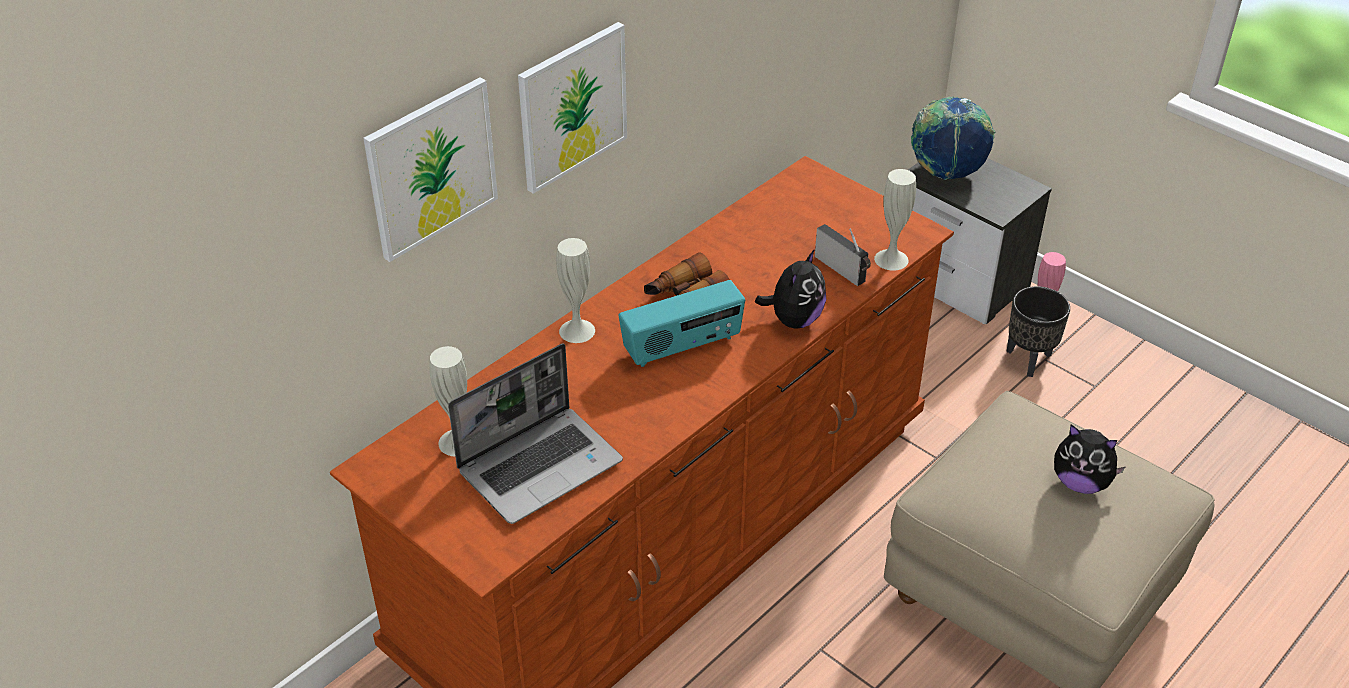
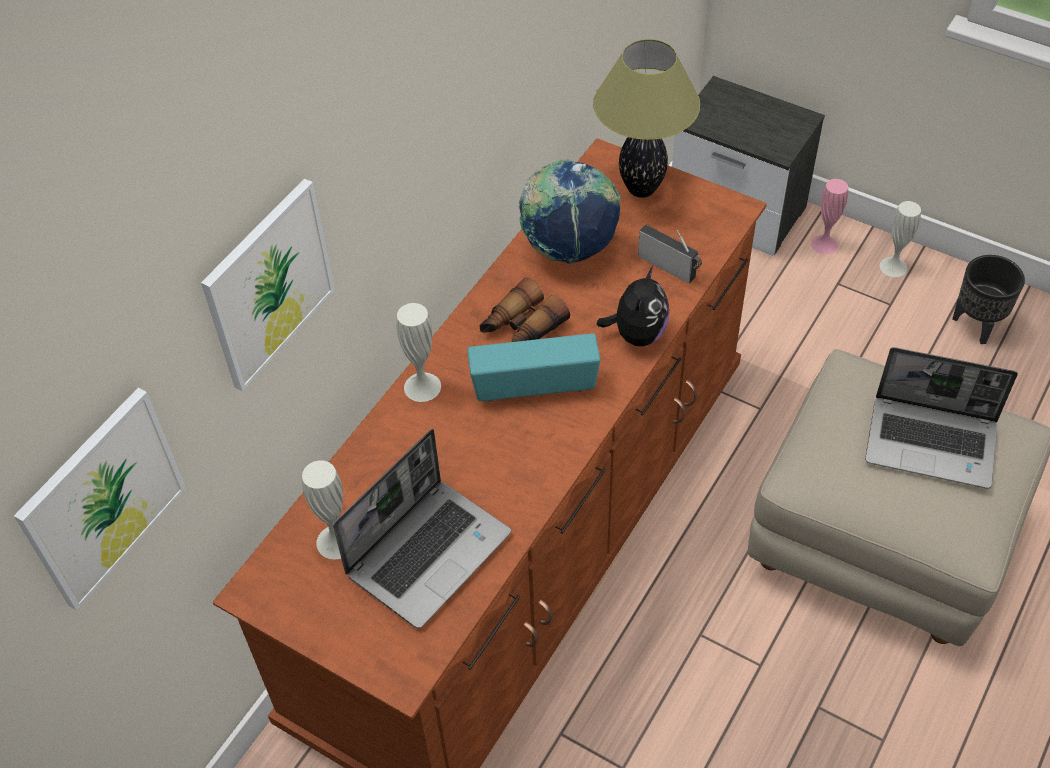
camera: 10 degrees left, 10 degrees up
(572, 106) = (391, 172): picture -> picture (102, 498)
(682, 347) = (534, 386): radio -> radio turned 150 degrees counterclockwise
(835, 202) = (642, 189): none -> table lamp
(891, 259) = (714, 246): white vase -> white vase (893, 267)
(946, 173) = (720, 114): globe -> globe (569, 248)
(1028, 360) = (823, 287): black planter -> black planter (976, 326)
(1080, 482) = (932, 442): plush toy -> laptop

